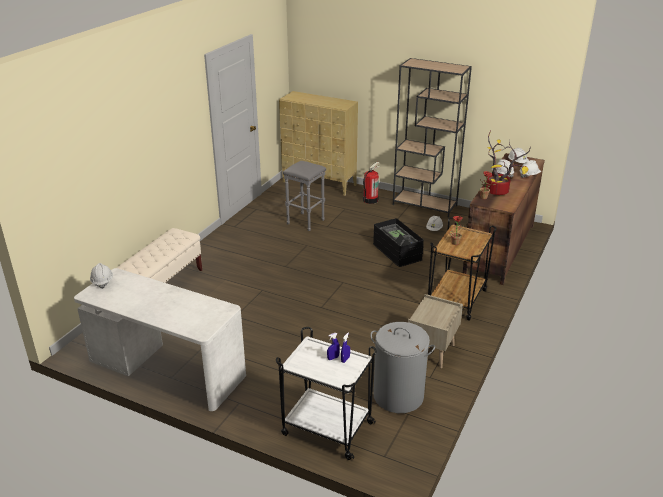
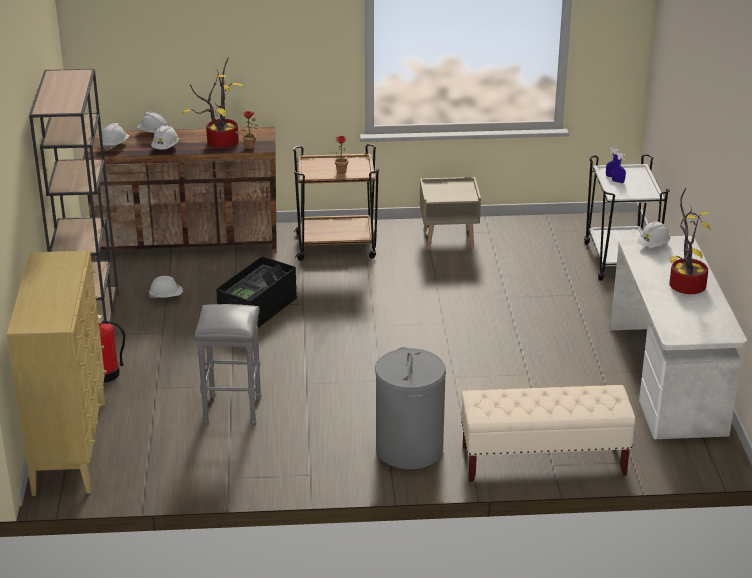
camera: 120 degrees left, 0 degrees up
(102, 281) = (698, 337): white hard hat -> white hard hat (653, 245)
(154, 304) = (684, 285): none -> potted plant
(398, 396) = (534, 240): grey laundry basket -> grey laundry basket (409, 449)

